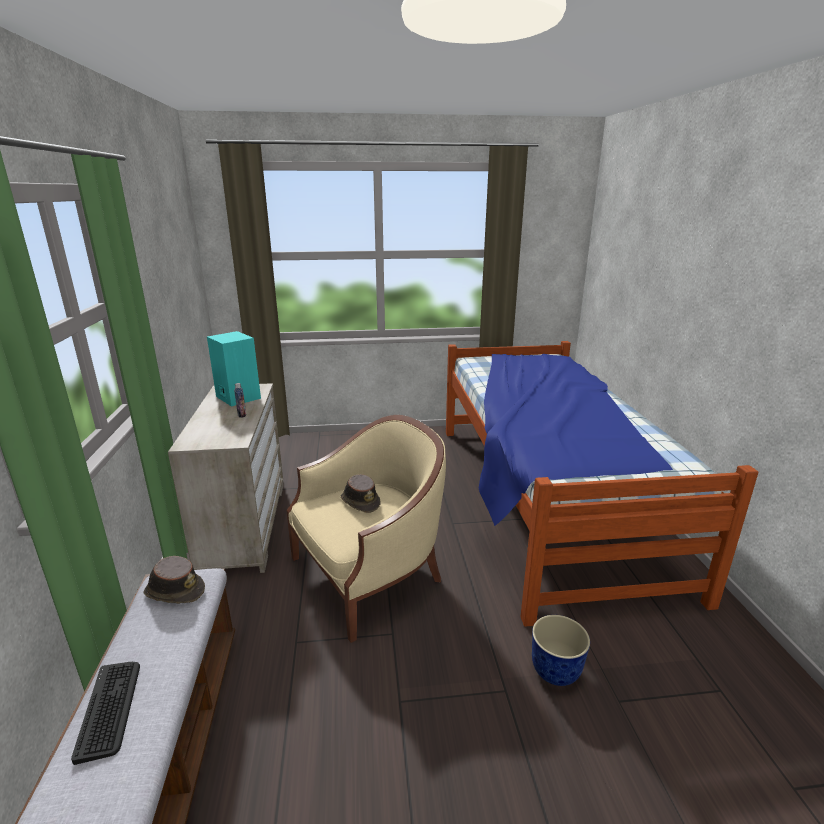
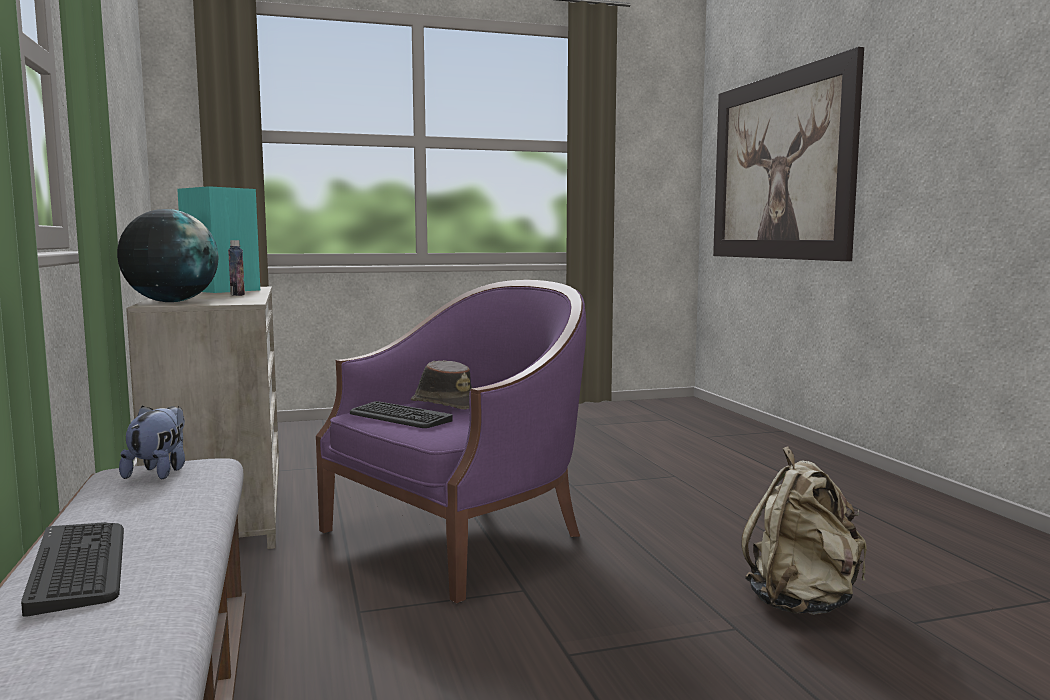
camera: 10 degrees left, 15 degrees down
(174, 590) = (159, 472): brown hat -> plush toy
(196, 437) = (171, 302): none -> globe
(328, 518) = (399, 417): none -> keyboard
(369, 575) = (460, 539): beige armchair -> purple armchair
(543, 498) = (697, 457): bed -> none
(555, 670) = (802, 603): planter -> beige backpack
(634, 289) = (780, 167): none -> picture

